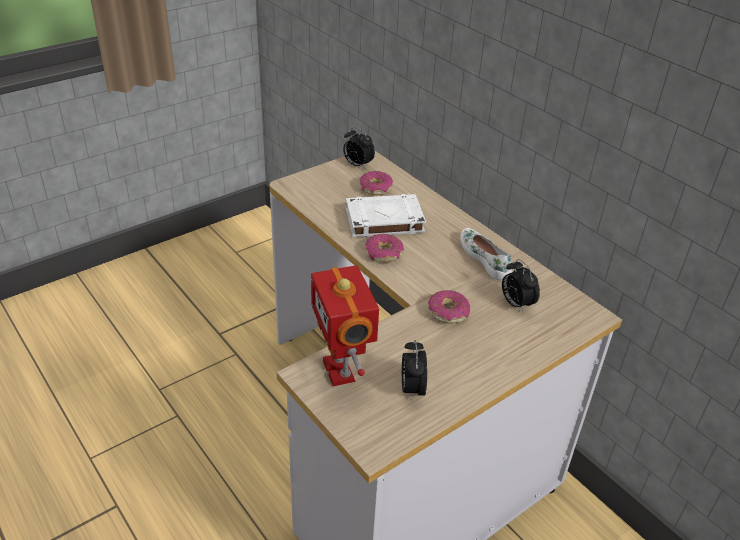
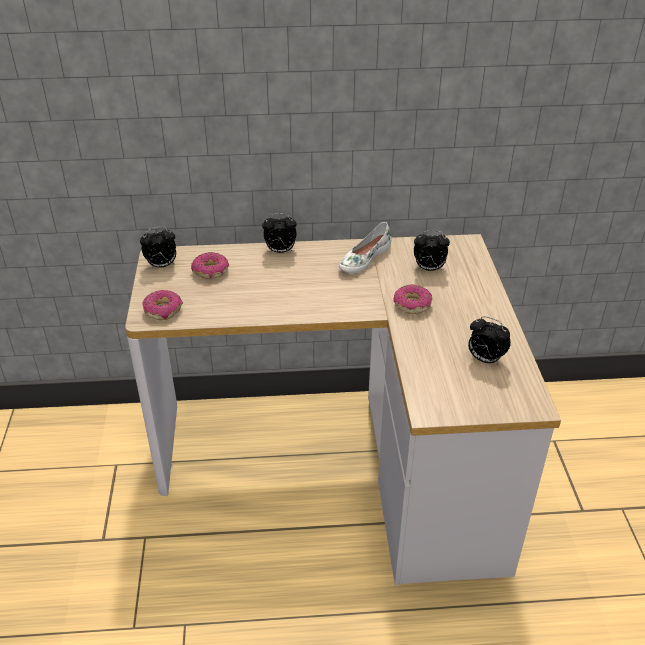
camera: 55 degrees left, 0 degrees up
(341, 370) = (438, 388): toy robot -> none
(383, 220) = (262, 286): white book -> none
(384, 254) = (309, 305): donut -> donut (163, 310)
(441, 210) = (280, 251): none -> alarm clock
(485, 258) = (364, 258): white shoe -> white shoe turned 60 degrees counterclockwise

